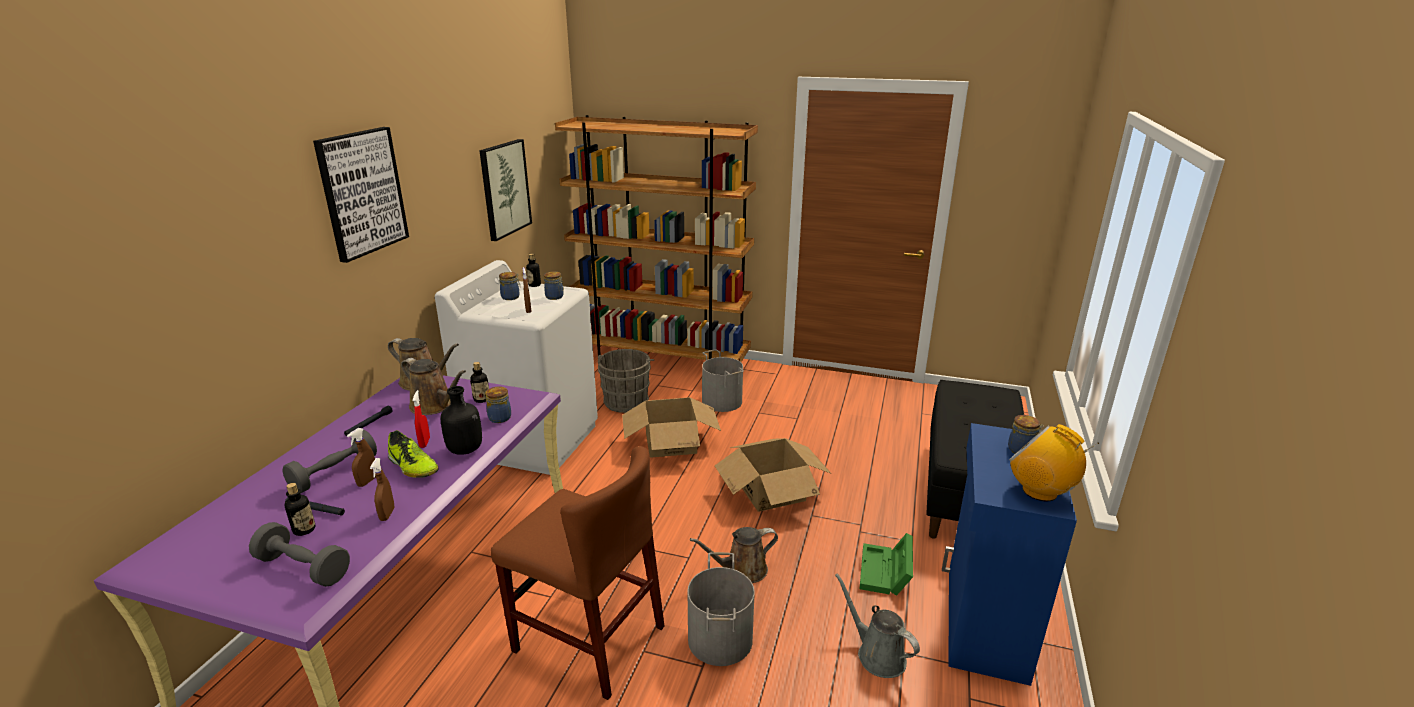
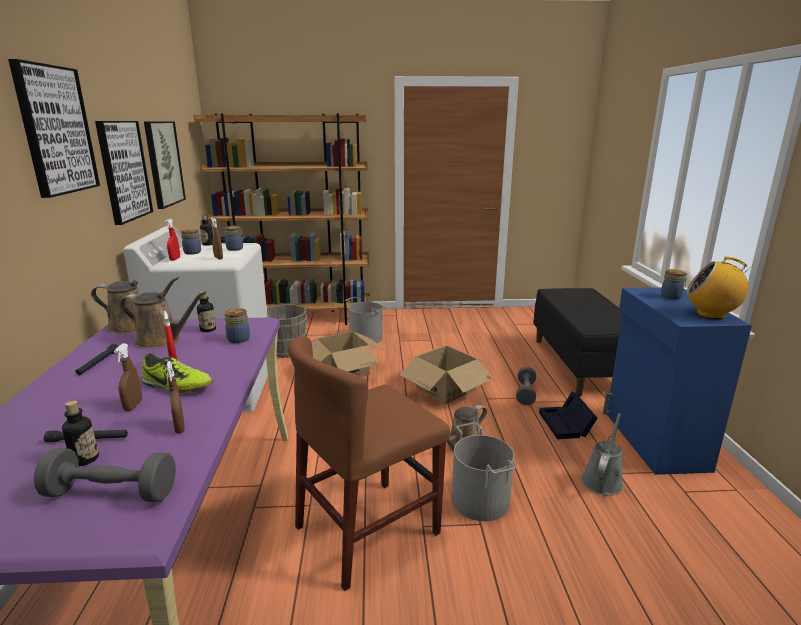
camera: 20 degrees left, 5 degrees down
(334, 473) = (87, 406): grey dumbbell -> grey dumbbell (525, 393)
(445, 211) = (123, 171): none -> picture
(466, 450) = (224, 366): black bottle -> none
(487, 306) = (175, 259): none -> red spray bottle
(588, 639) = (367, 530): brown chair -> brown chair turned 135 degrees clockwise
(877, 654) = (603, 479): grey watering can -> grey watering can turned 90 degrees clockwise
(885, 573) = (566, 425): green storage box -> black storage box

